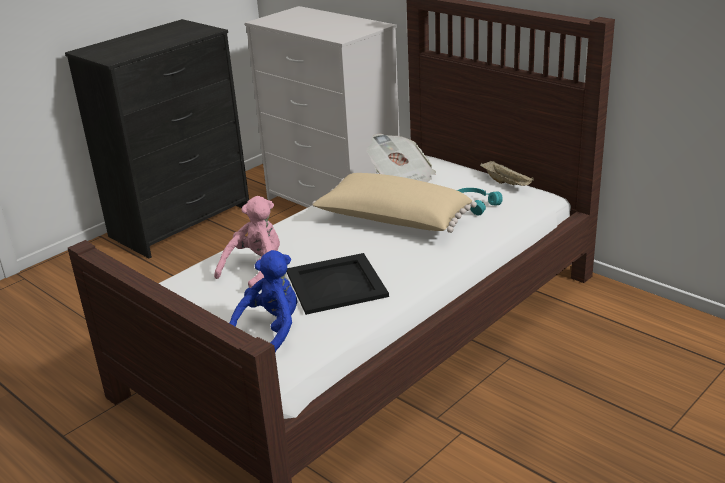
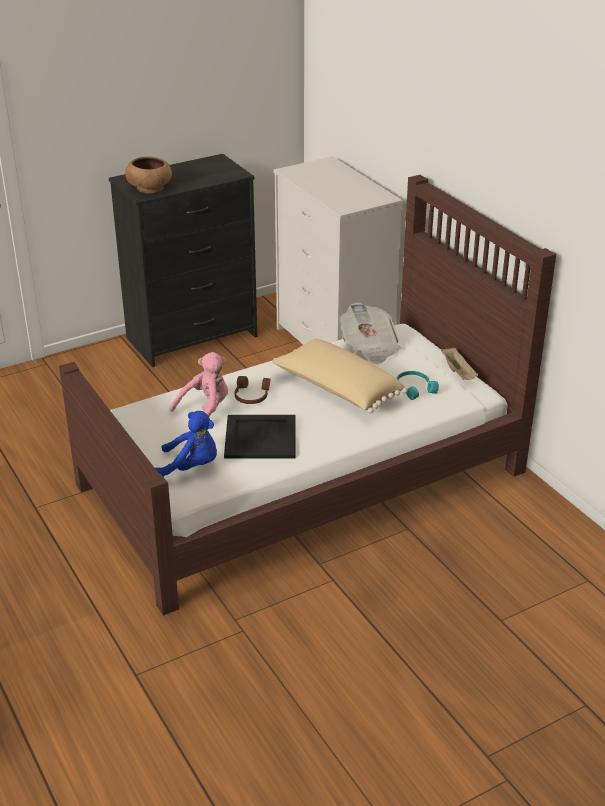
camera: 15 degrees right, 5 degrees up
(118, 53) = (150, 188): none -> brown bowl
(270, 332) = (191, 467): blue plush toy -> blue plush toy turned 45 degrees clockwise
(301, 246) = (251, 396): none -> brown headphones

